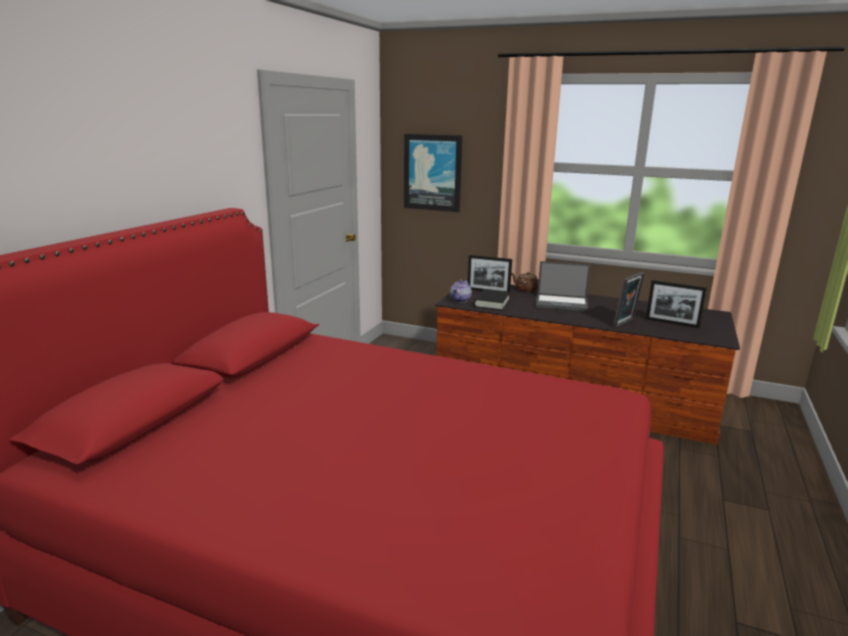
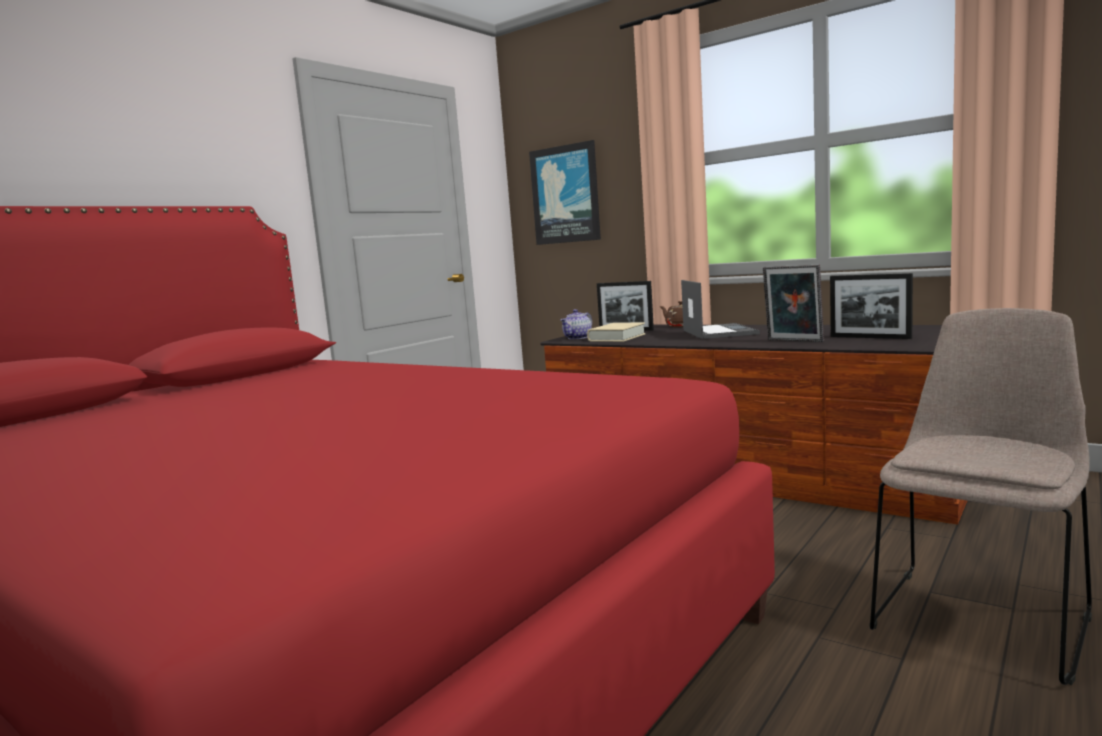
camera: 15 degrees right, 10 degrees down
(492, 303) = (617, 337): black book -> beige book
(562, 303) = (718, 332): laptop -> laptop turned 120 degrees counterclockwise
(625, 323) = (793, 341): picture frame -> picture frame turned 75 degrees clockwise
(755, 517) = (980, 617): none -> beige chair

